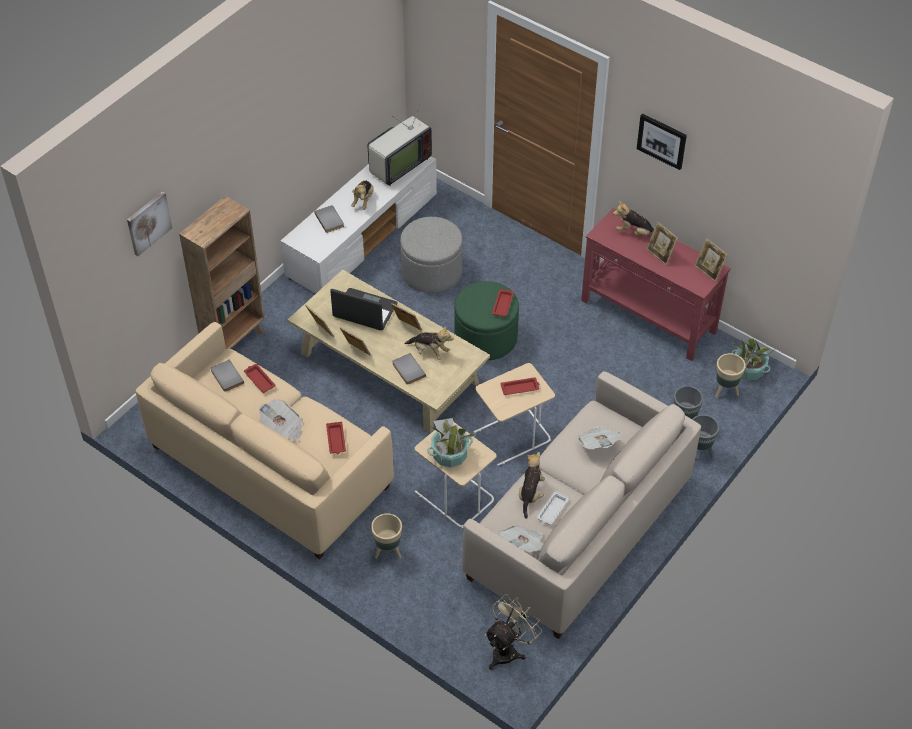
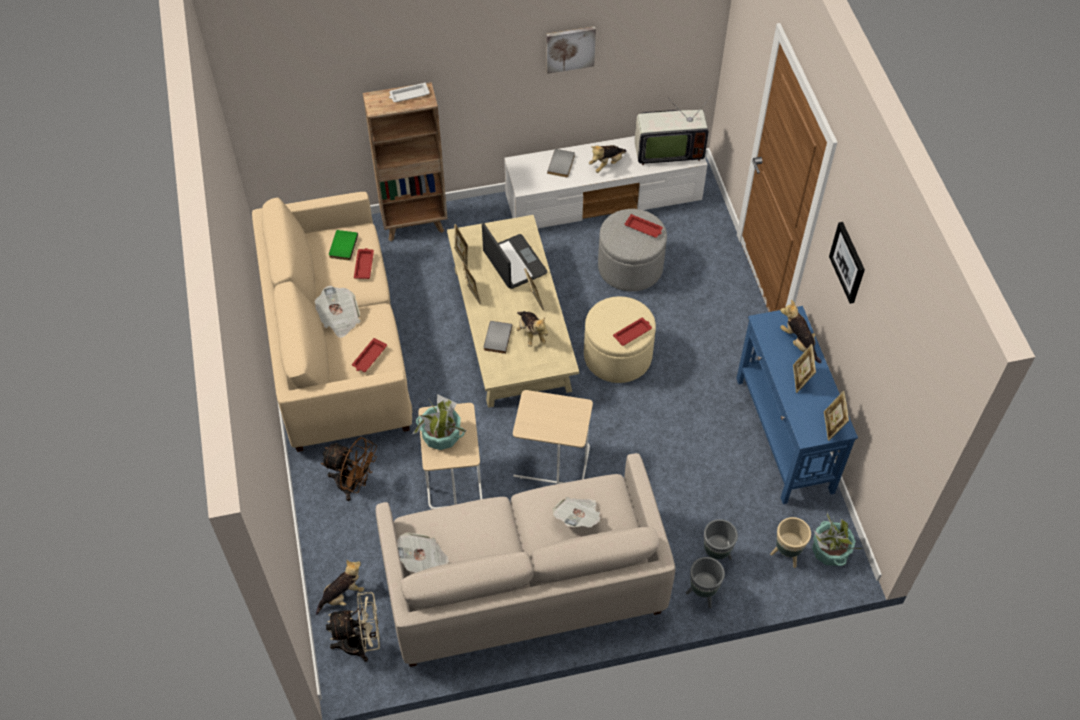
camera: 40 degrees right, 5 degrees up
(148, 223) = (327, 66): picture -> picture (570, 48)
(226, 377) = (342, 246): grey book -> green book
(387, 551) = (353, 484): beige planter -> brown fan
(486, 337) = (617, 356): green ottoman -> beige ottoman
(520, 388) = (560, 418): red tray -> red tray (644, 228)
(530, 494) = (475, 519): plush toy -> plush toy (342, 595)
(552, 510) = (477, 548): white tray -> white tray (408, 95)
(648, 317) = (783, 435): red console table -> blue console table

